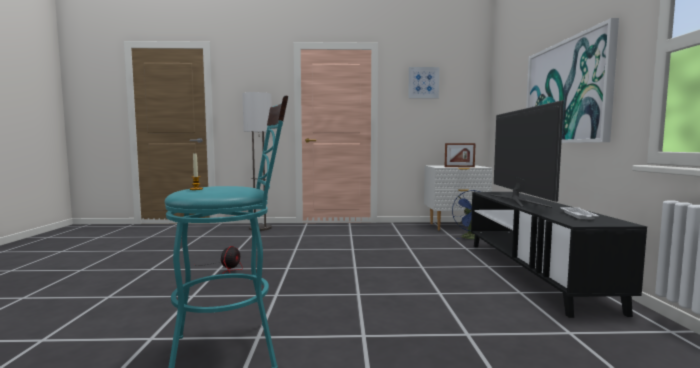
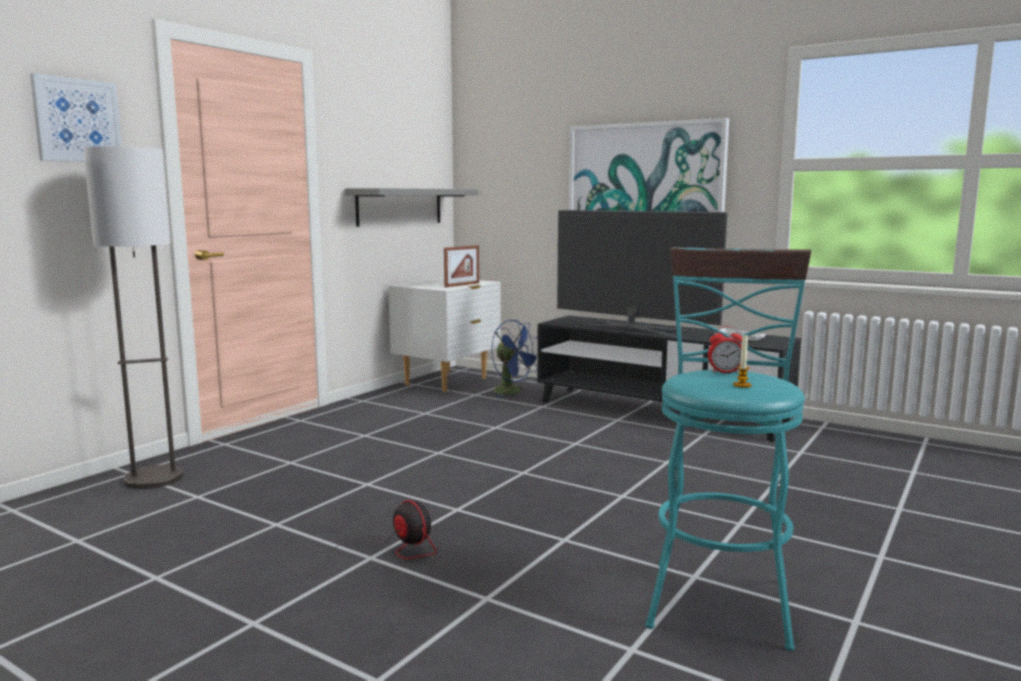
camera: 55 degrees left, 5 degrees up
(234, 186) = (725, 372): none -> alarm clock
(423, 82) = (378, 137): picture -> picture (77, 120)
(438, 121) = (400, 206): none -> grey shelf

